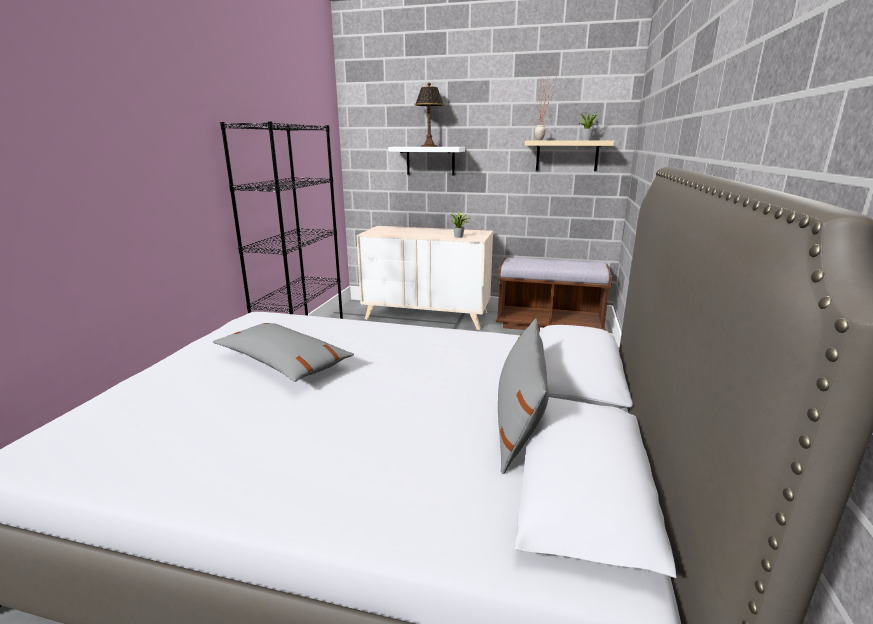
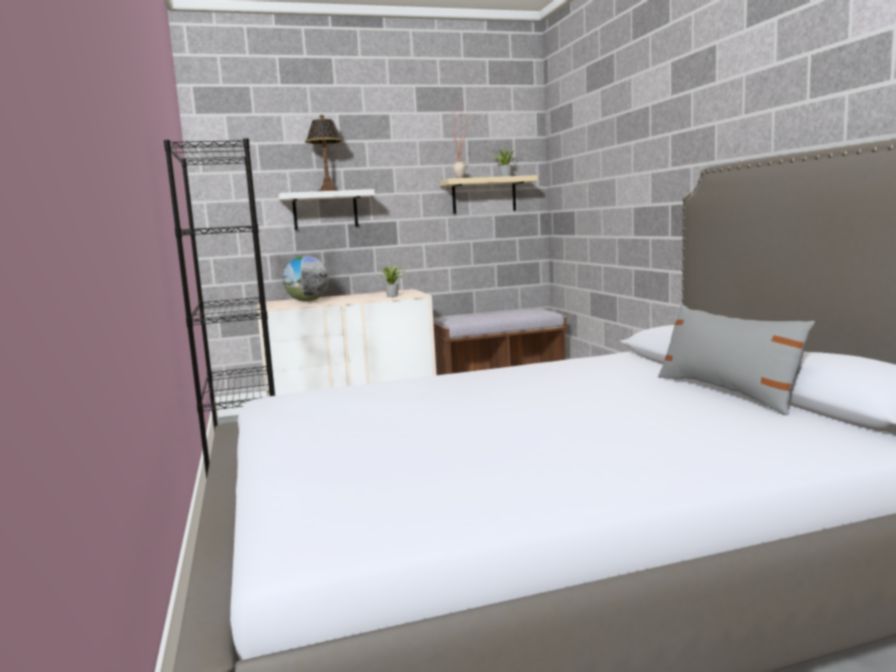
camera: 30 degrees left, 10 degrees down
(283, 362) = (424, 415): grey pillow -> none
(402, 231) = (308, 301): none -> globe

